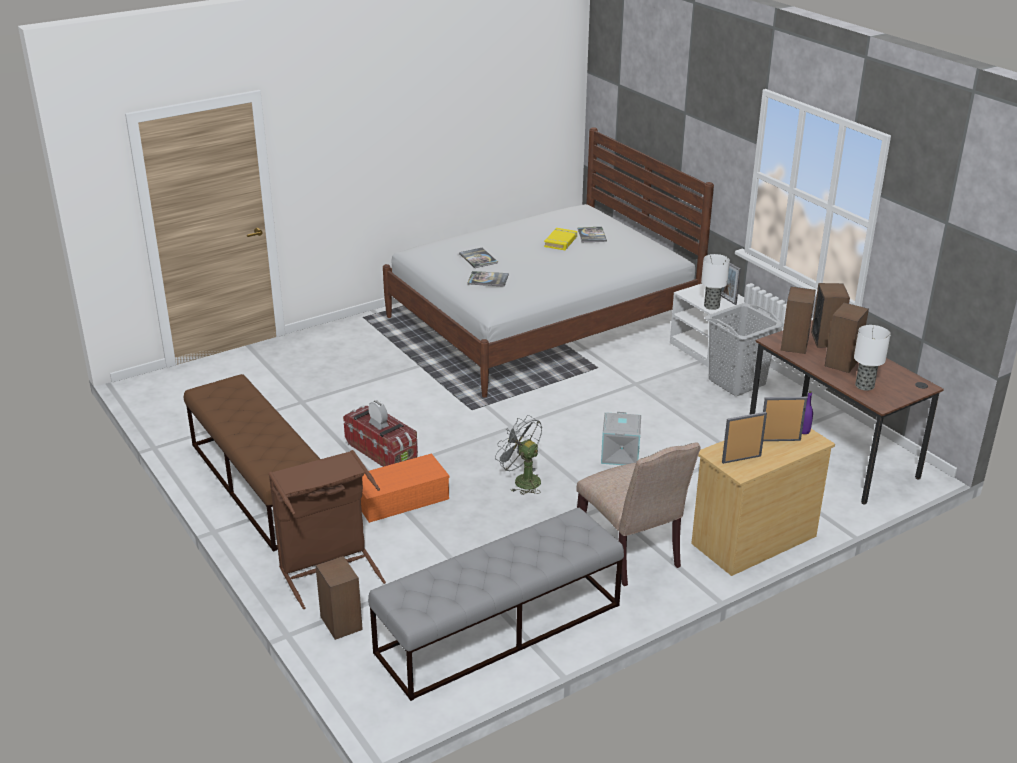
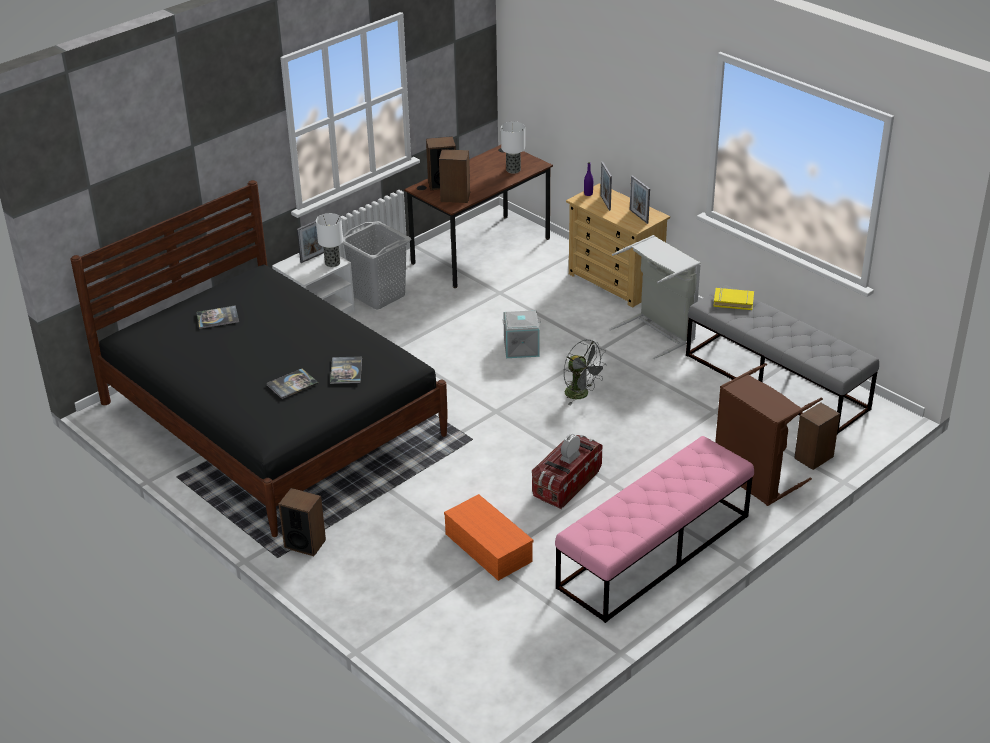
camera: 100 degrees left, 5 degrees up
(260, 484) = (654, 551): brown bench -> pink bench
(402, 498) = (636, 457): orange storage box -> orange storage box (486, 547)
(522, 480) = (581, 394): grey fan -> grey fan turned 75 degrees counterclockwise
(541, 322) = (272, 419): white bed -> black bed
(561, 242) = (238, 335): yellow book -> yellow book (733, 301)
(631, 554) = (658, 332): beige chair -> grey laundry basket
(842, 362) = (479, 178): speaker -> speaker (305, 543)

